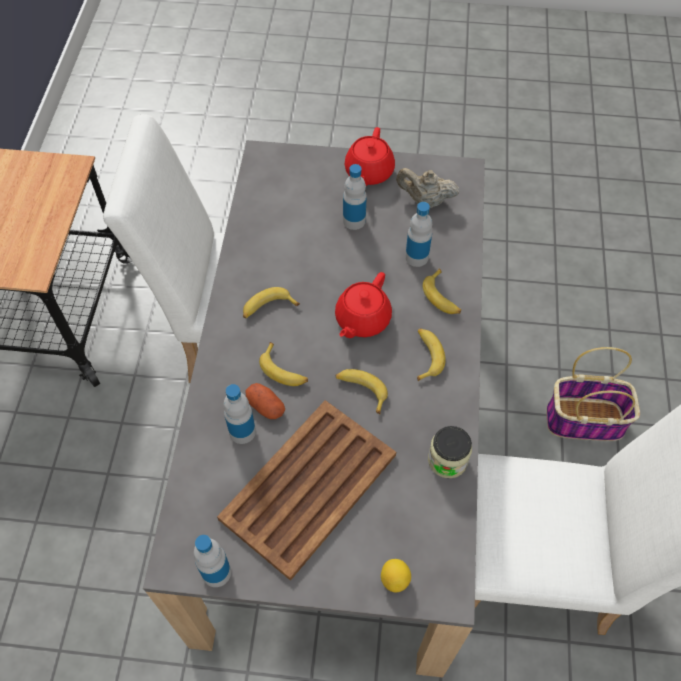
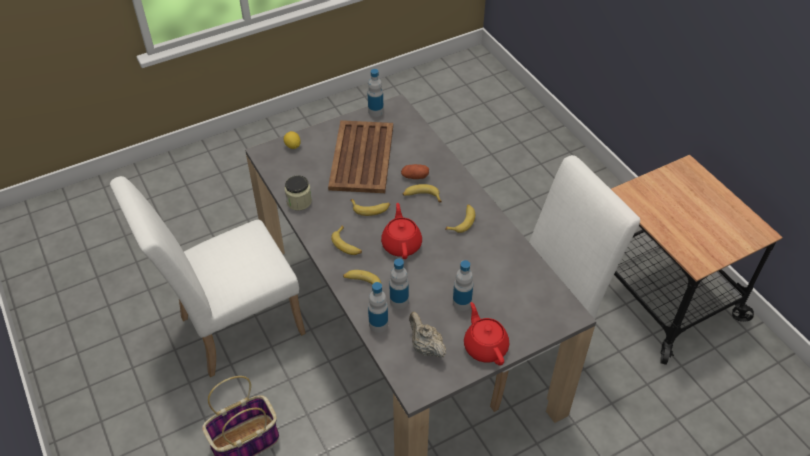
camera: 145 degrees right, 10 degrees down
(242, 431) = (416, 161): bottle -> bottle (378, 324)
(425, 201) = (425, 347): beige teapot -> beige teapot turned 105 degrees counterclockwise

